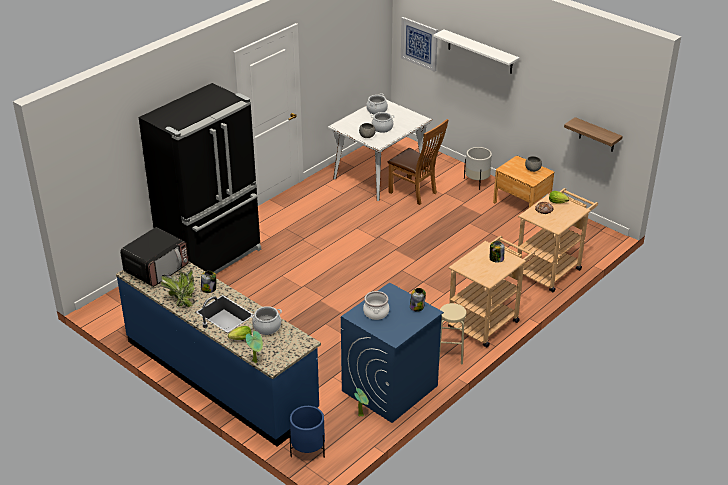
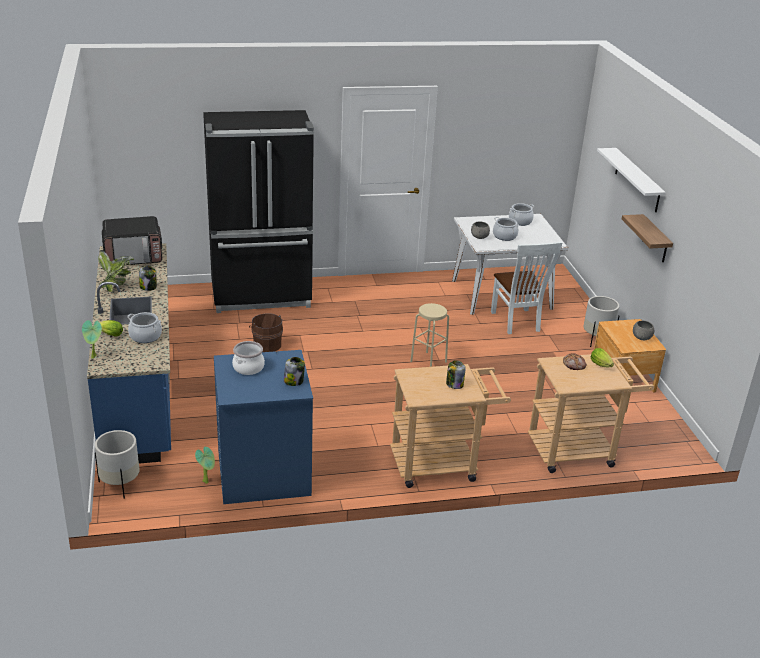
camera: 35 degrees right, 5 degrees down
(268, 295) = (267, 344): none -> brown bucket
(308, 450) = (120, 484): blue planter -> white planter
(415, 193) = (517, 323): brown chair -> white chair
(419, 43) = (597, 163): picture -> none
(450, 355) = (361, 475): beige stool -> beige stool (428, 362)
(597, 135) = (711, 312): shelf -> shelf (655, 240)

